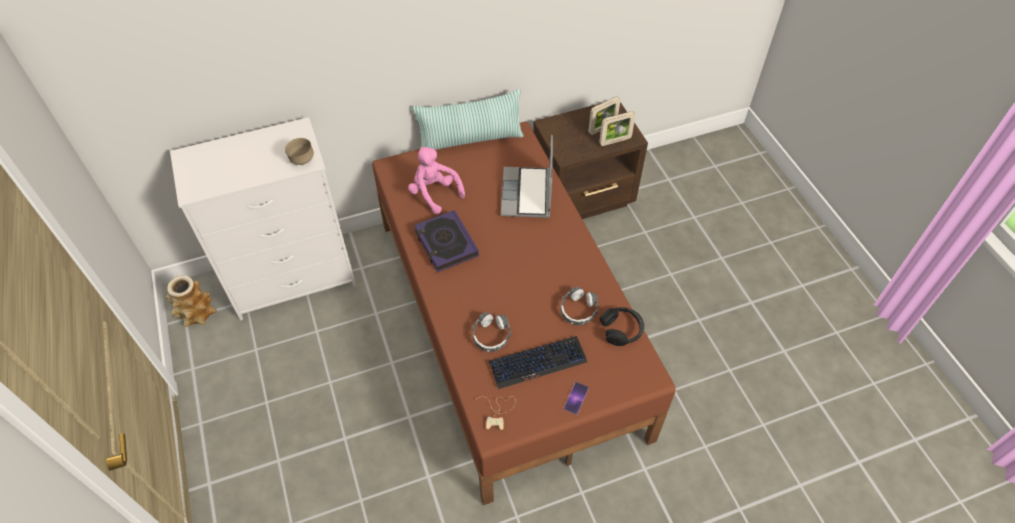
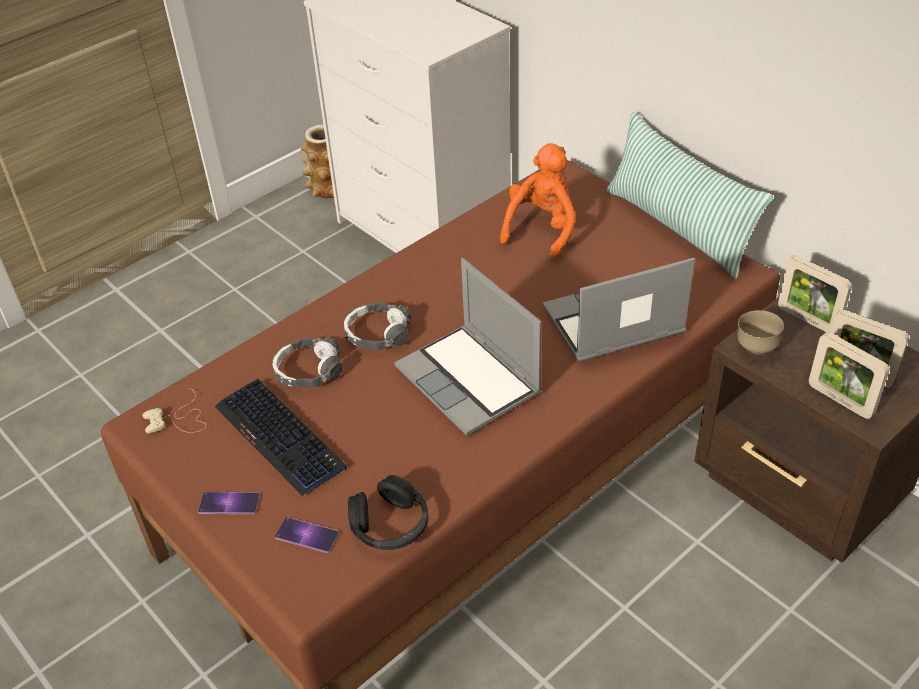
camera: 70 degrees right, 10 degrees down
(302, 161) = (427, 47): brown bowl -> brown bowl (756, 348)
(434, 193) = (542, 229): pink plush toy -> orange plush toy
(446, 244) = (453, 271): book -> none
(539, 265) = (470, 381): none -> laptop
(560, 127) = (807, 320): none -> picture frame
(578, 310) = (405, 456): headphones -> headphones (377, 334)
(613, 367) = (306, 535): none -> phone

